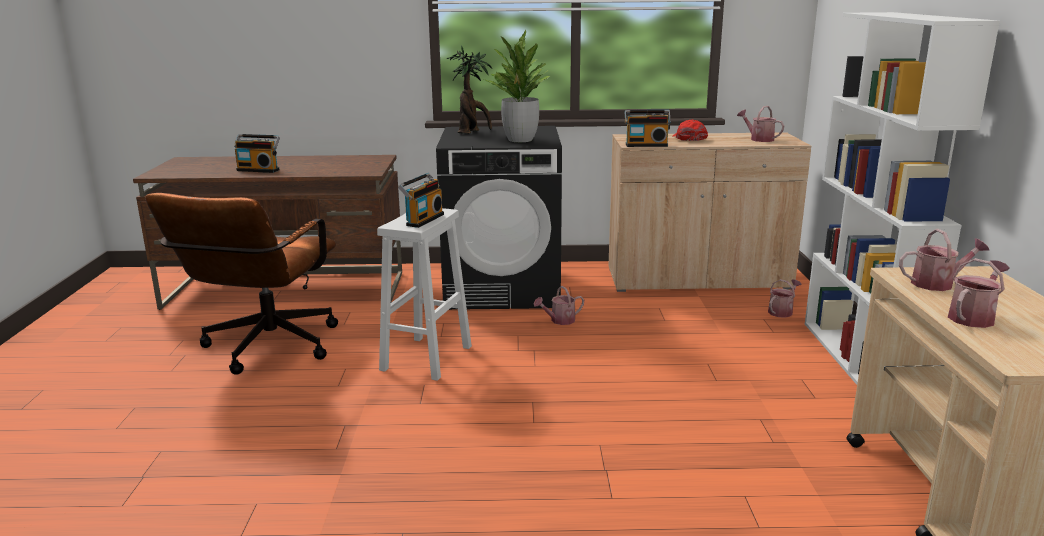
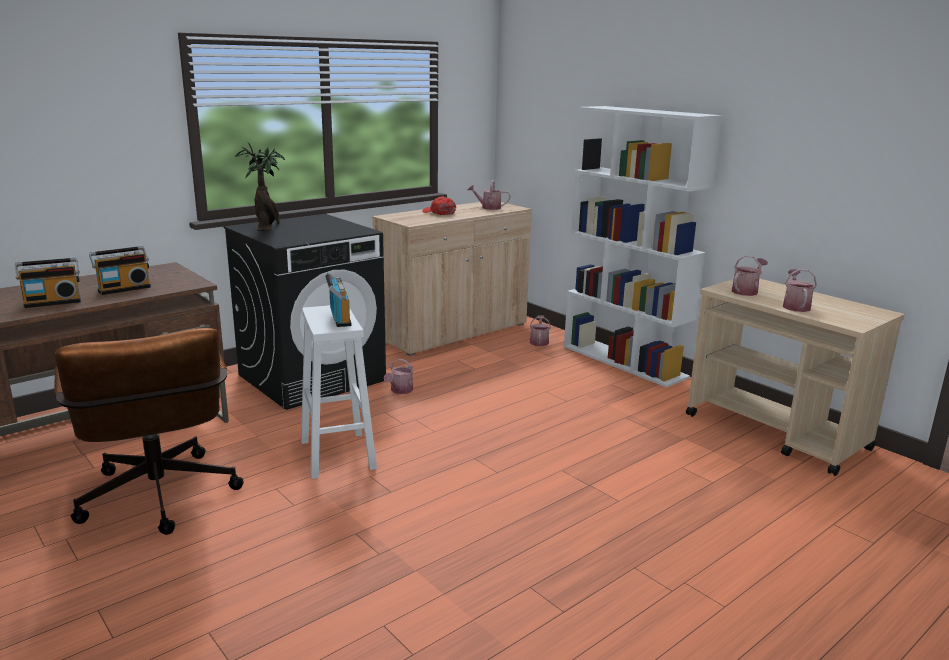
camera: 40 degrees left, 0 degrees up
(520, 140) = (332, 230): potted plant -> none
(646, 145) = (423, 222): radio -> radio (124, 288)

